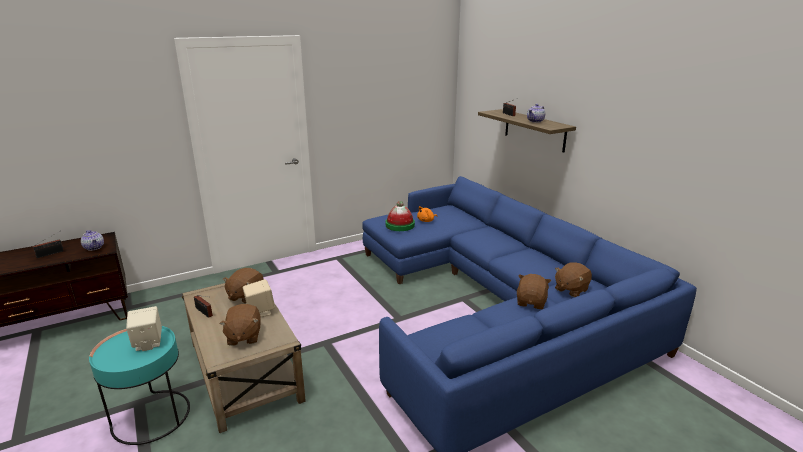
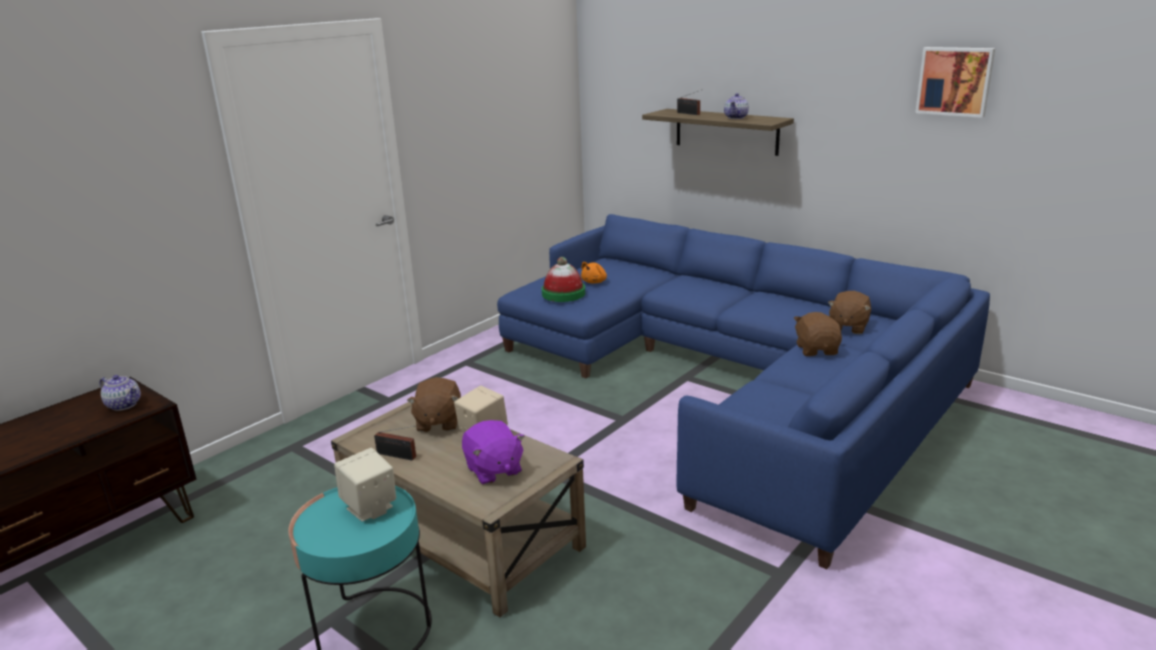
camera: 20 degrees left, 0 degrees up
(51, 253) = (51, 428): radio -> none
(243, 337) = (493, 470): brown plush toy -> purple plush toy
(689, 112) = (955, 81): none -> picture

